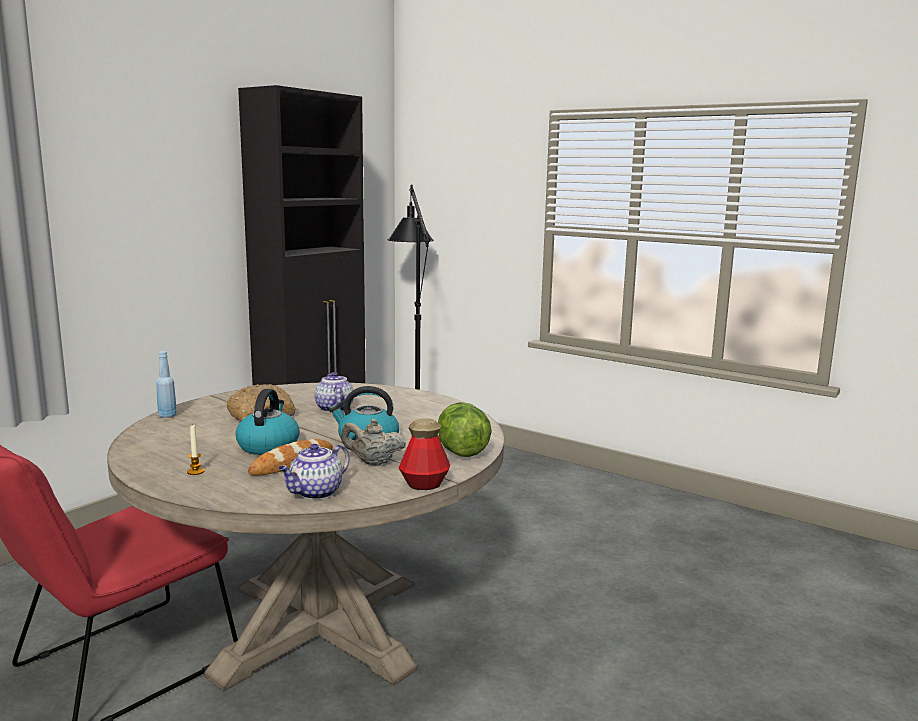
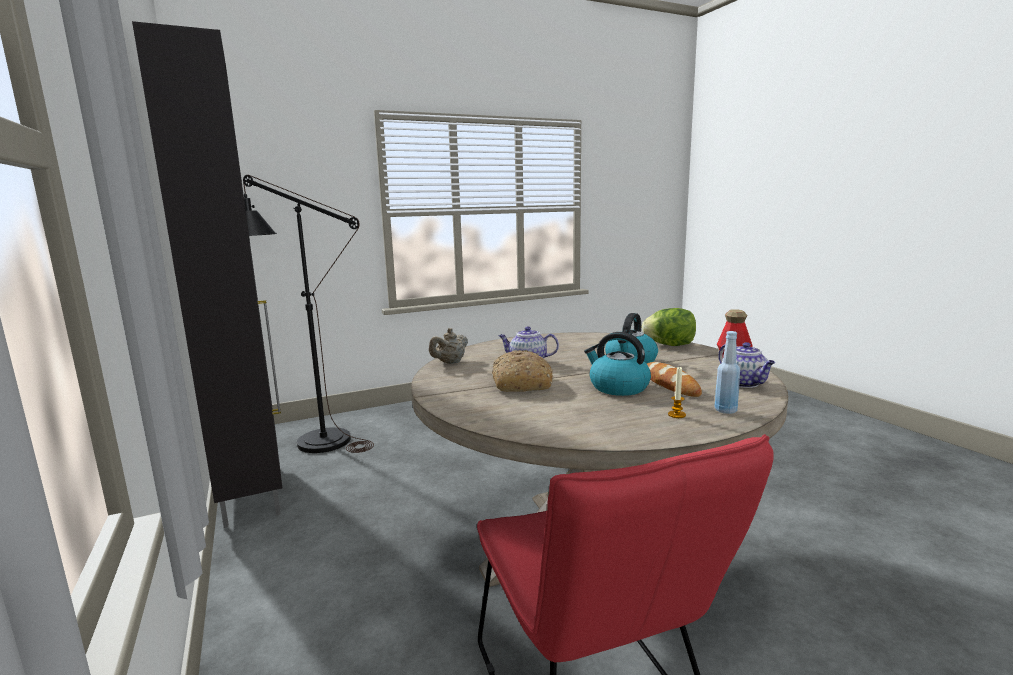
camera: 60 degrees left, 0 degrees up
(167, 415) = (473, 417): blue bottle -> blue bottle (725, 410)
(373, 463) = (681, 364): beige teapot -> beige teapot (450, 363)

